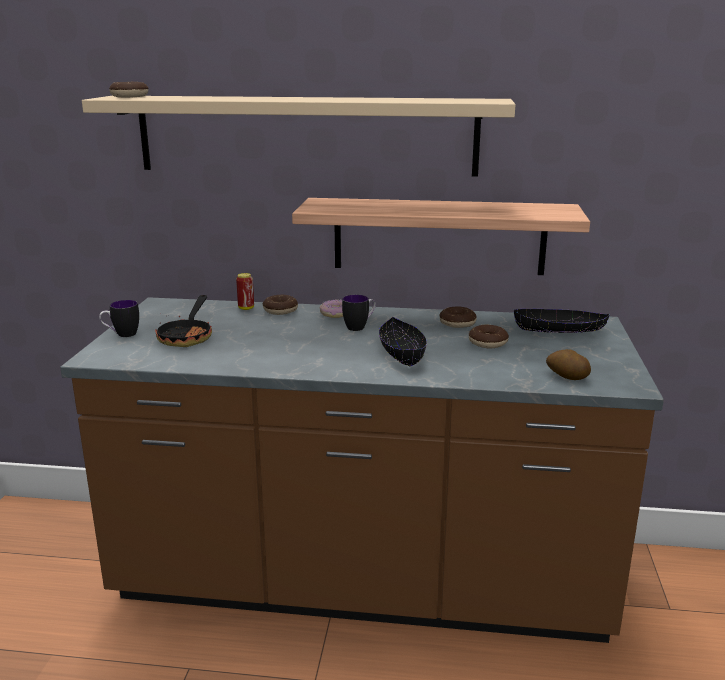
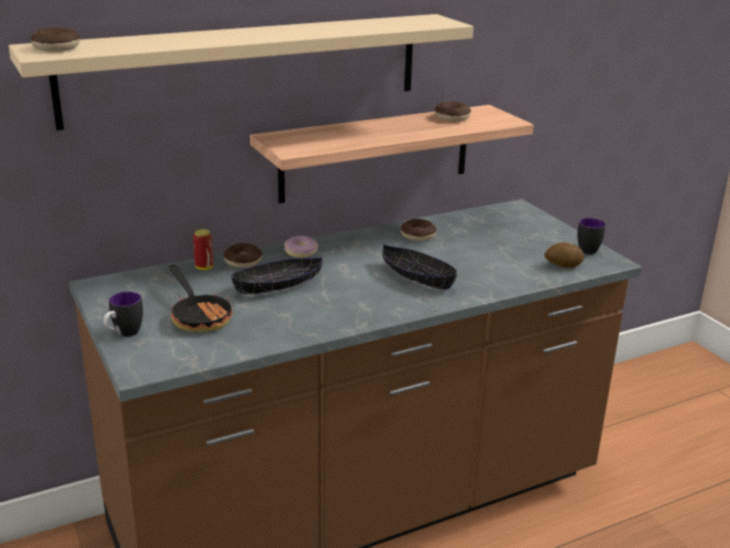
camera: 35 degrees left, 5 degrees up
(359, 327) = (344, 261): mug -> mug (588, 249)
(488, 343) = (468, 249): donut -> donut (452, 118)
(559, 330) = (502, 223): black bowl -> black bowl (278, 286)

